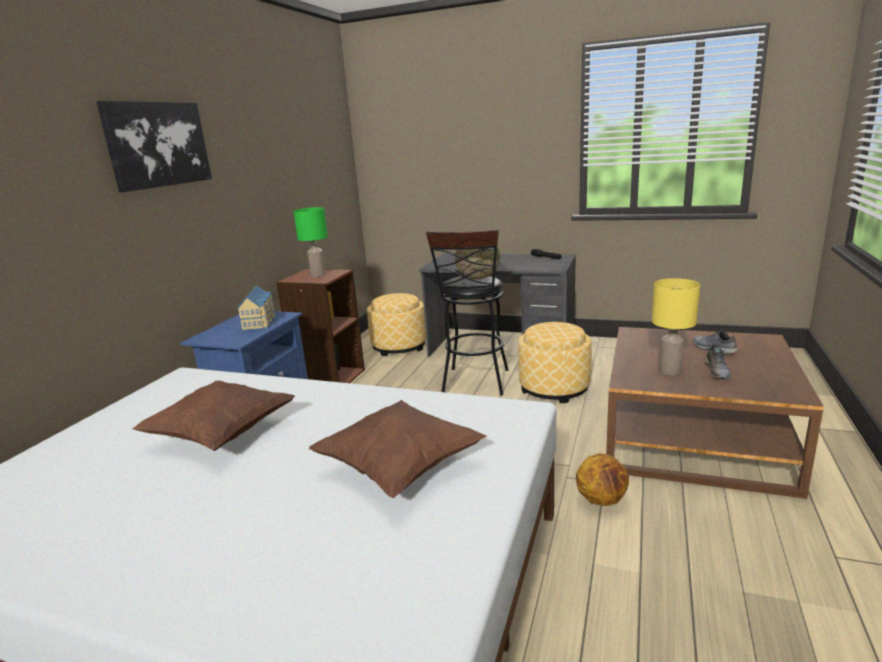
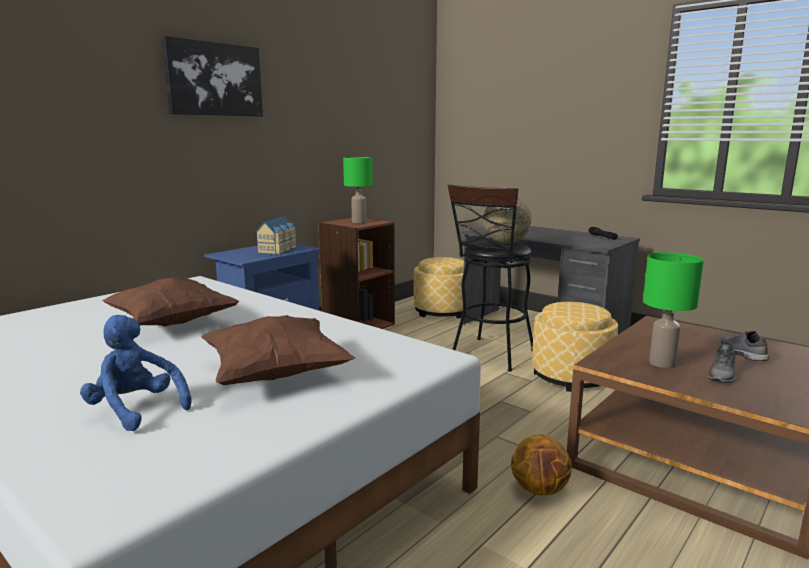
camera: 20 degrees right, 5 degrees down
(304, 548) = (136, 410): none -> blue plush toy
(669, 371) = (661, 363): yellow table lamp -> green table lamp

